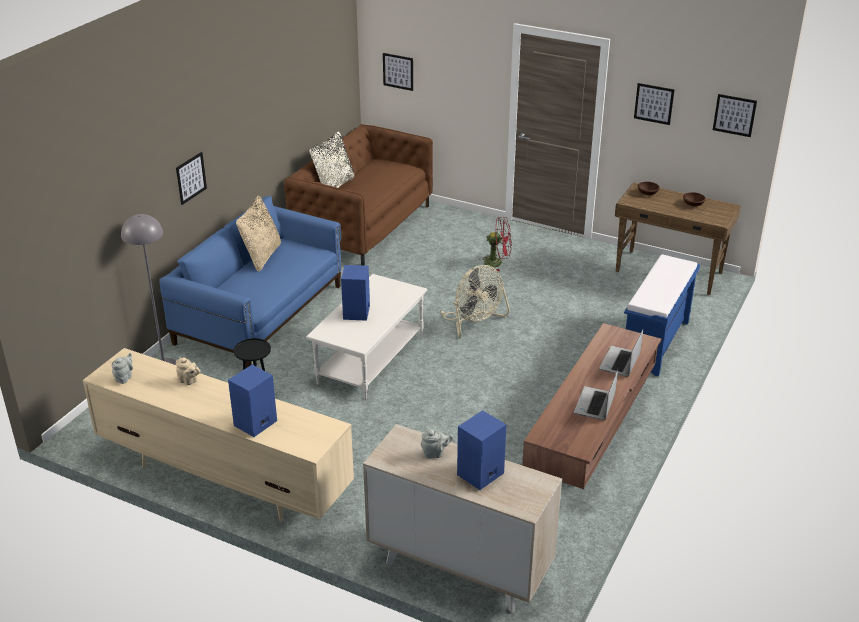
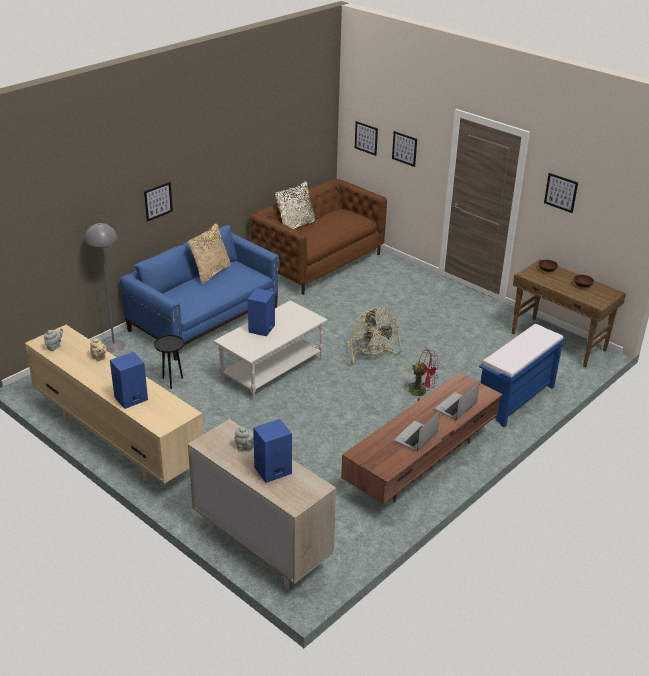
camera: 15 degrees right, 0 degrees up
(497, 262) = (414, 309): red fan -> red fan (421, 391)
(734, 115) = (626, 212): picture -> picture (404, 148)

